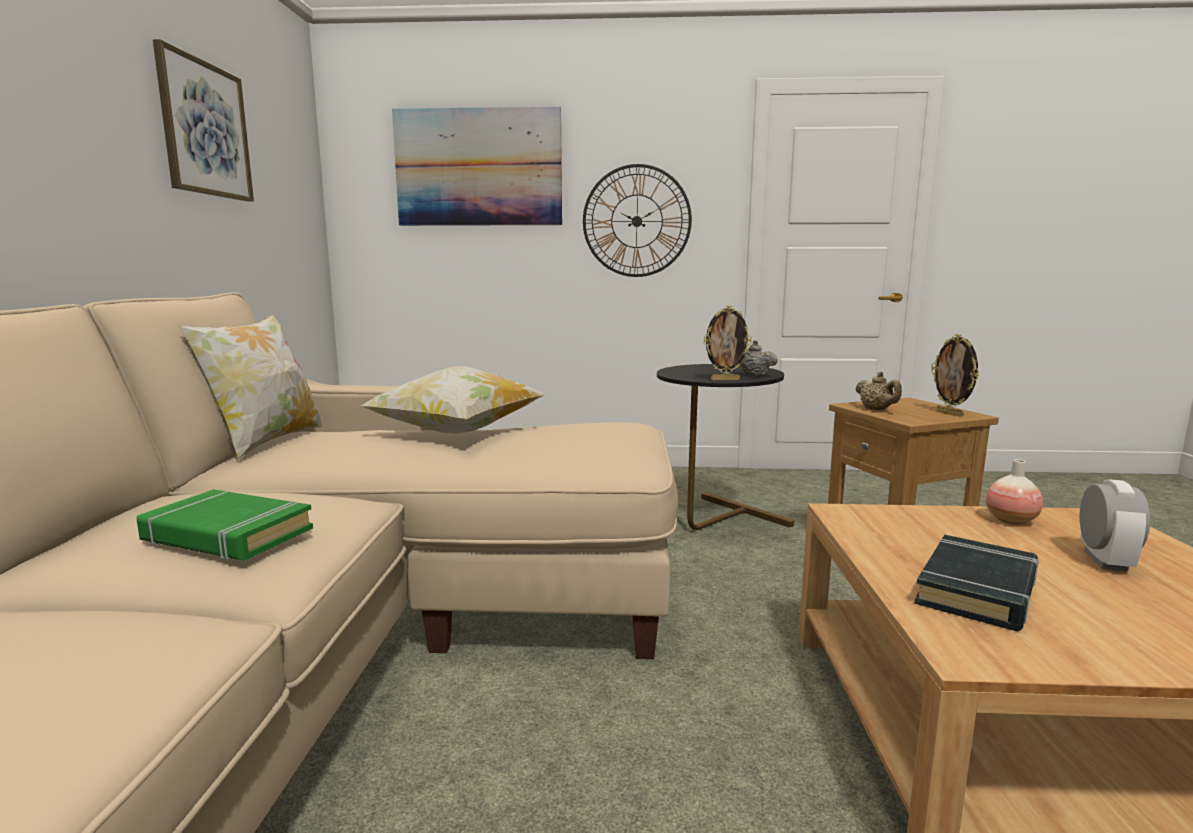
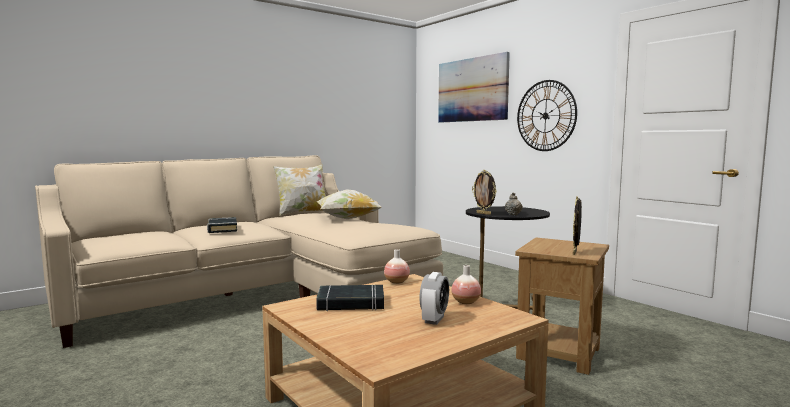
camera: 50 degrees right, 5 degrees down
(205, 129) = (335, 90): picture -> none
(227, 535) = (222, 228): green book -> black book
(853, 525) = (396, 282): none -> vase
(877, 410) = (543, 243): beige teapot -> none
(1105, 561) = (434, 319): alarm clock -> alarm clock turned 45 degrees counterclockwise

